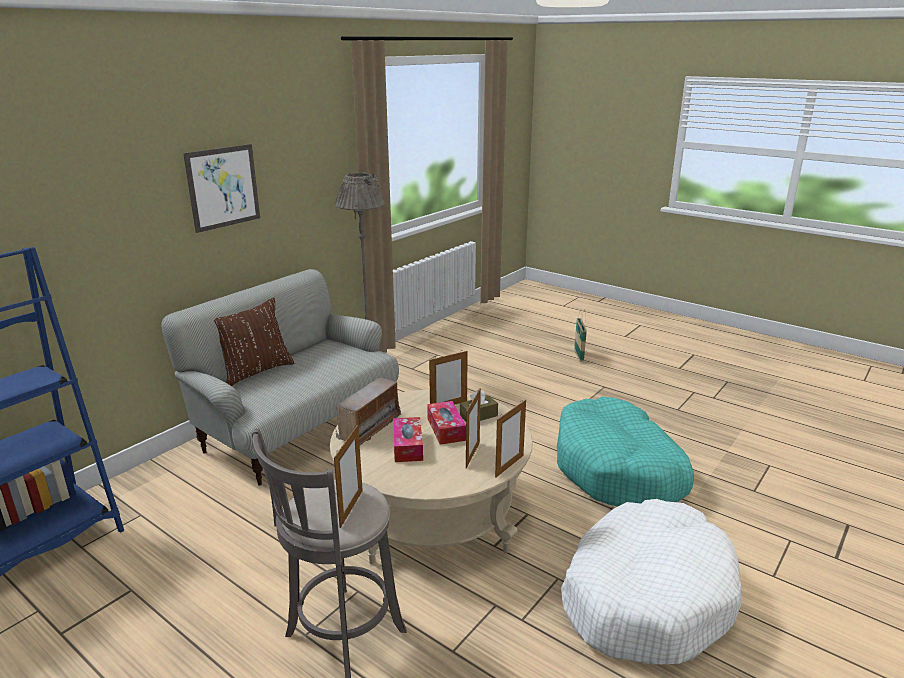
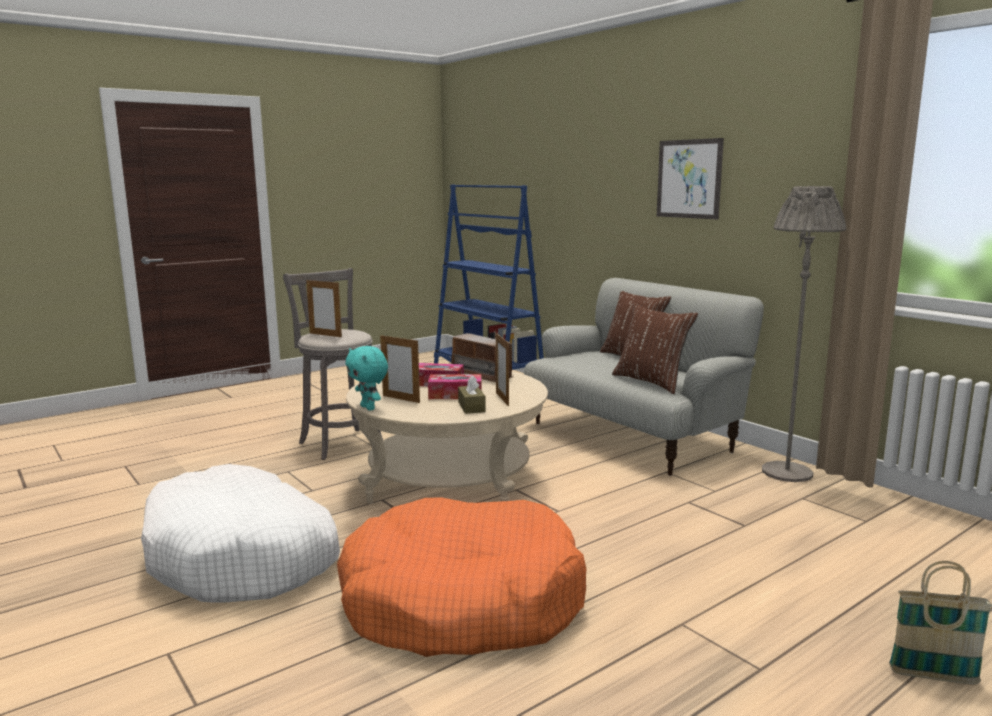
camera: 105 degrees right, 10 degrees down
(344, 361) = (651, 382): none -> brown pillow
(509, 466) = (369, 408): picture frame -> turquoise plush toy
(618, 470) = (462, 602): turquoise dog bed -> orange dog bed

